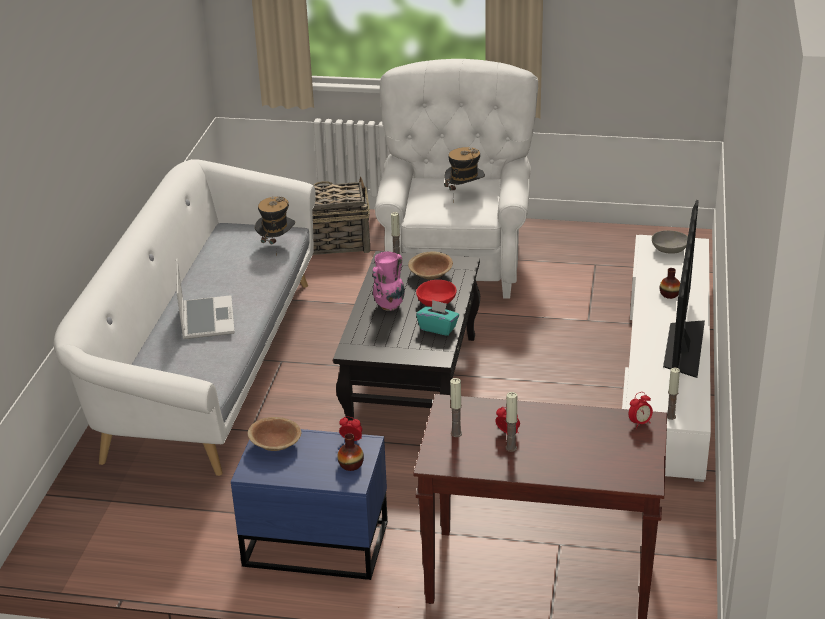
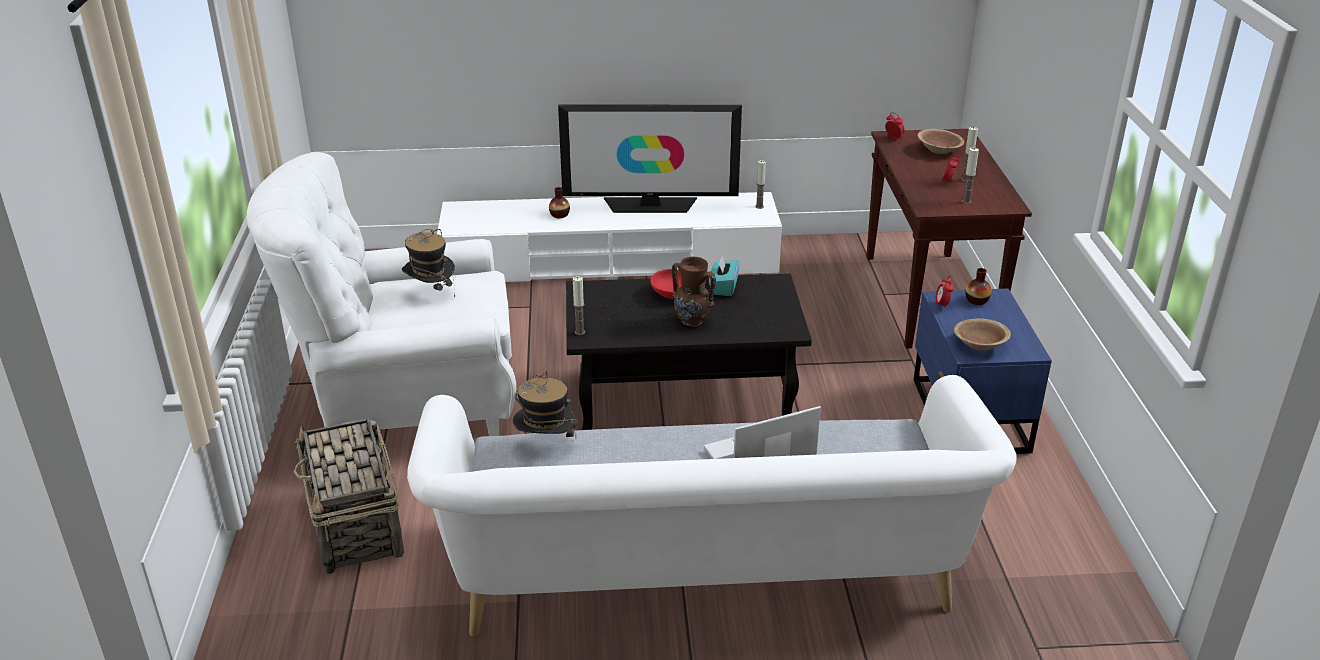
camera: 105 degrees left, 0 degrees up
(388, 306) = (692, 321): pink vase -> brown vase
(430, 275) = (615, 305): brown bowl -> brown bowl (939, 150)
(669, 250) = (470, 218): grey bowl -> none

